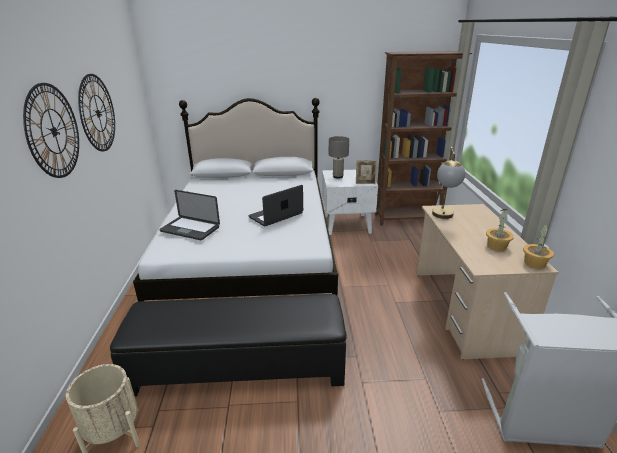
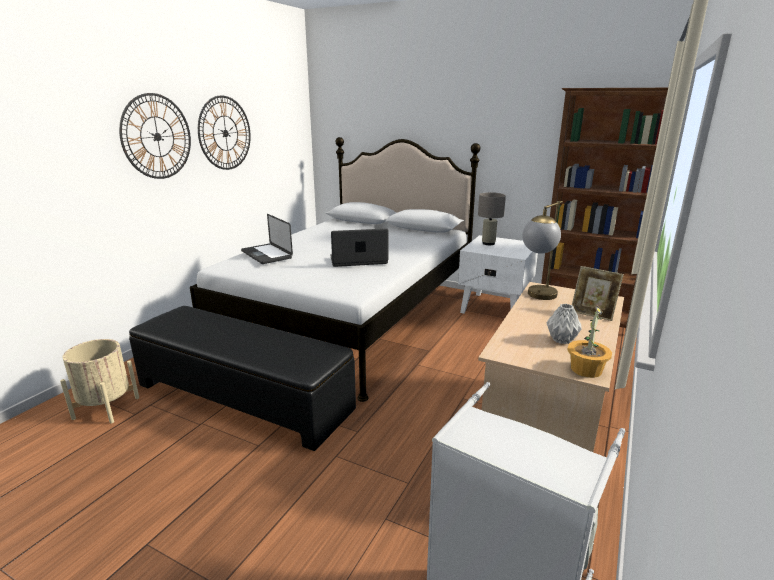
camera: 30 degrees right, 5 degrees down
(365, 182) = (513, 254): picture frame -> picture frame (592, 314)
(497, 246) = (561, 340): potted plant -> grey vase

